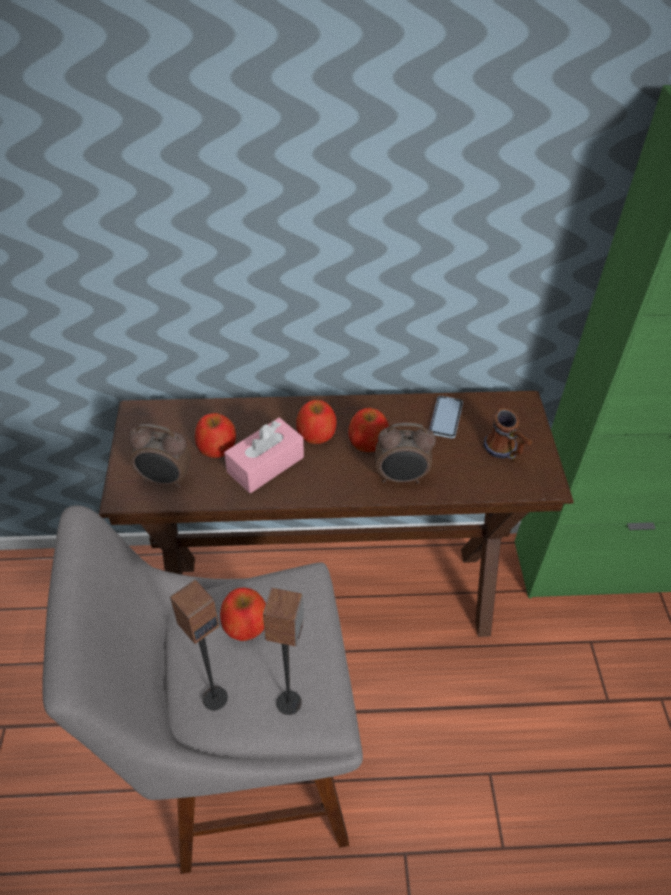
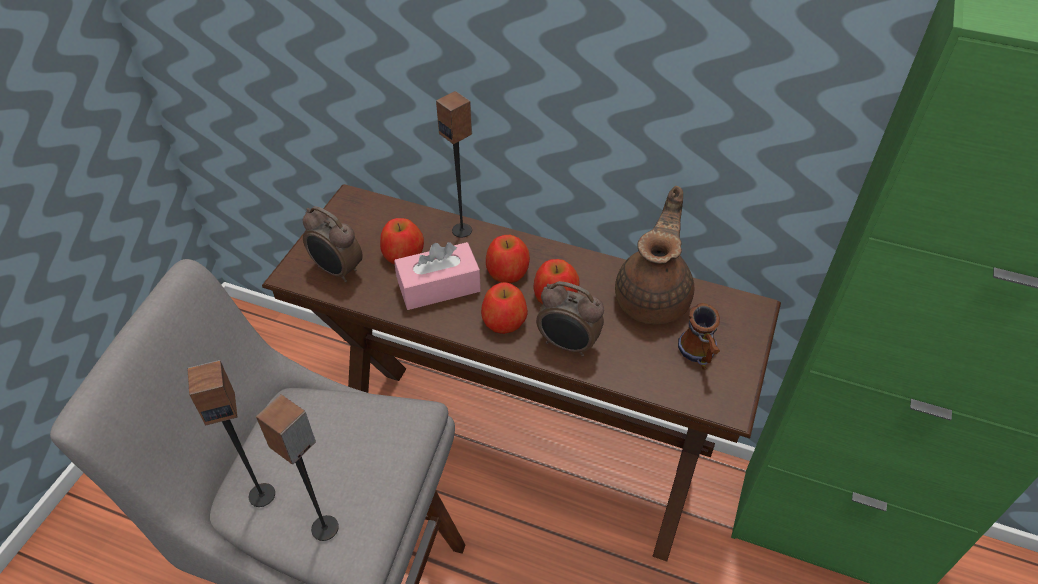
camera: 25 degrees right, 0 degrees up
(245, 624) = (330, 435): apple -> apple (504, 320)
(256, 410) = (462, 230): none -> speaker
(446, 418) = (654, 298): phone -> brown teapot

